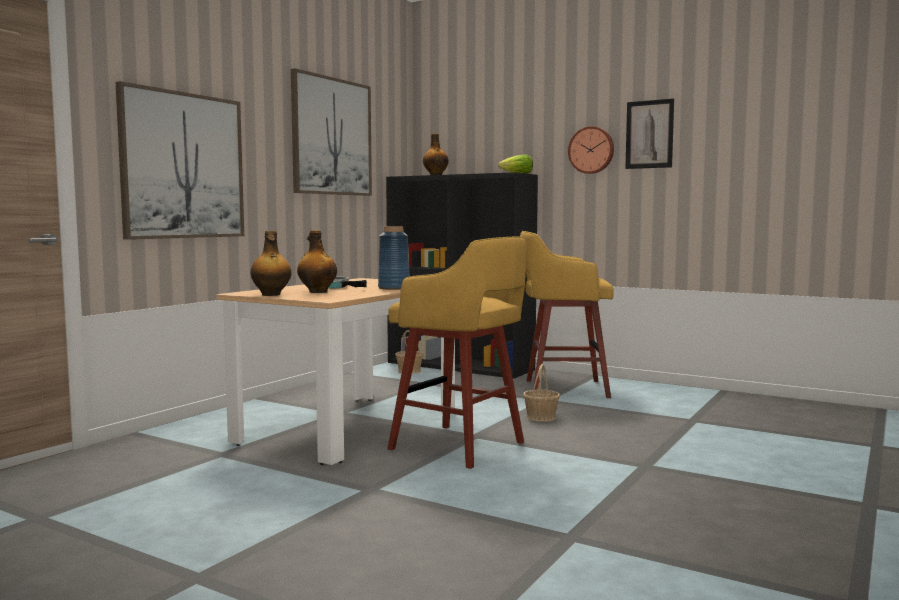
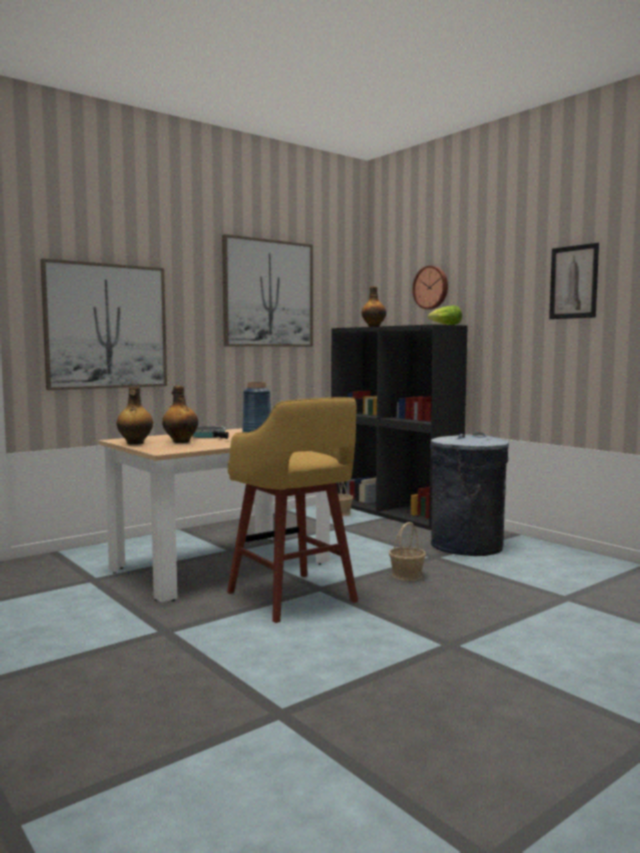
camera: 20 degrees right, 0 degrees up
(562, 389) = (466, 546): yellow stool -> grey trash can
(591, 150) = (518, 300): wall clock -> wall clock (431, 287)

